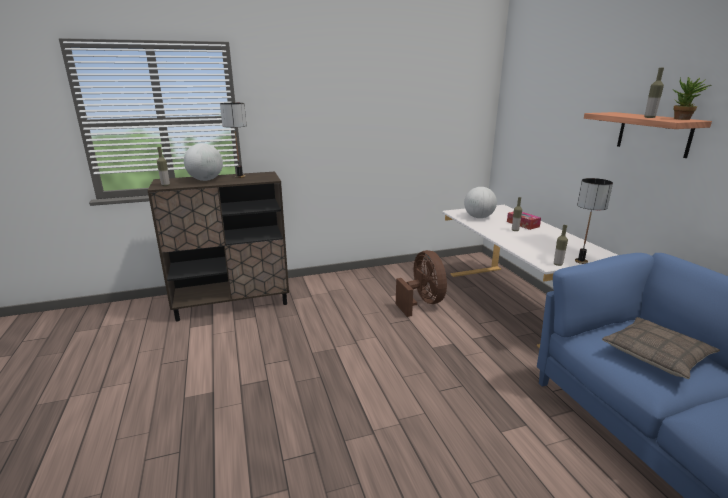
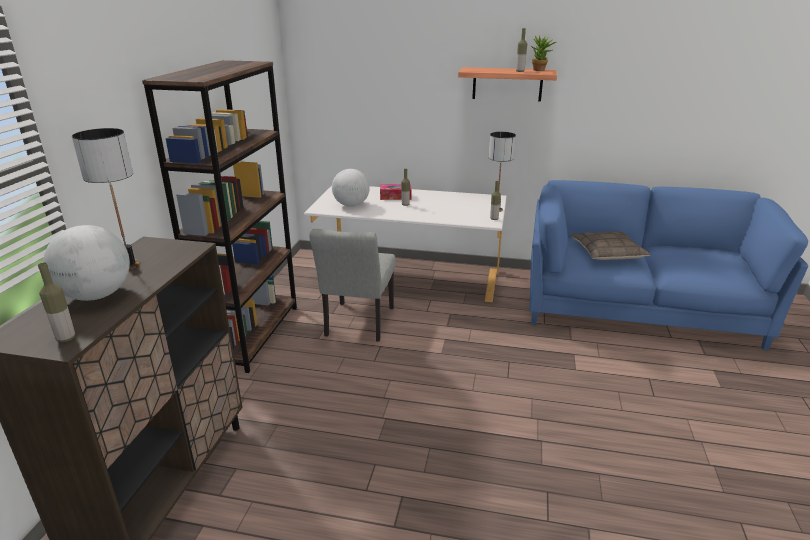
camera: 60 degrees left, 5 degrees up
(368, 275) = (252, 334): none -> brown bookcase
(422, 303) = (357, 325): brown fan -> grey chair

